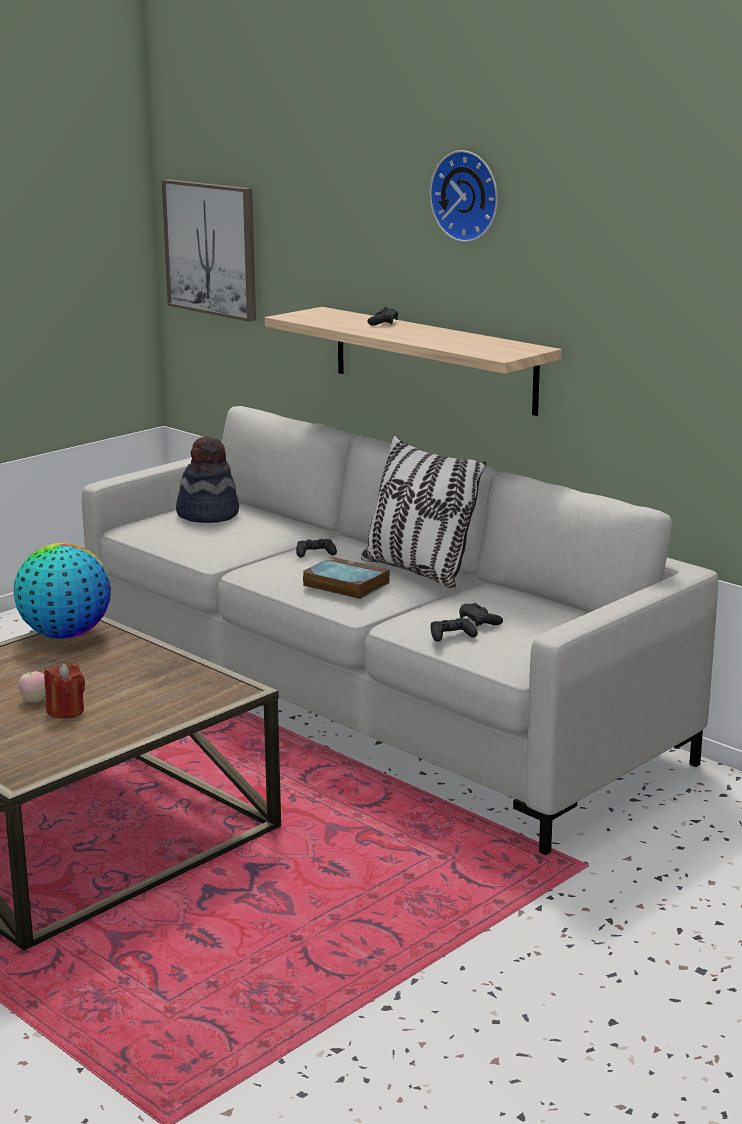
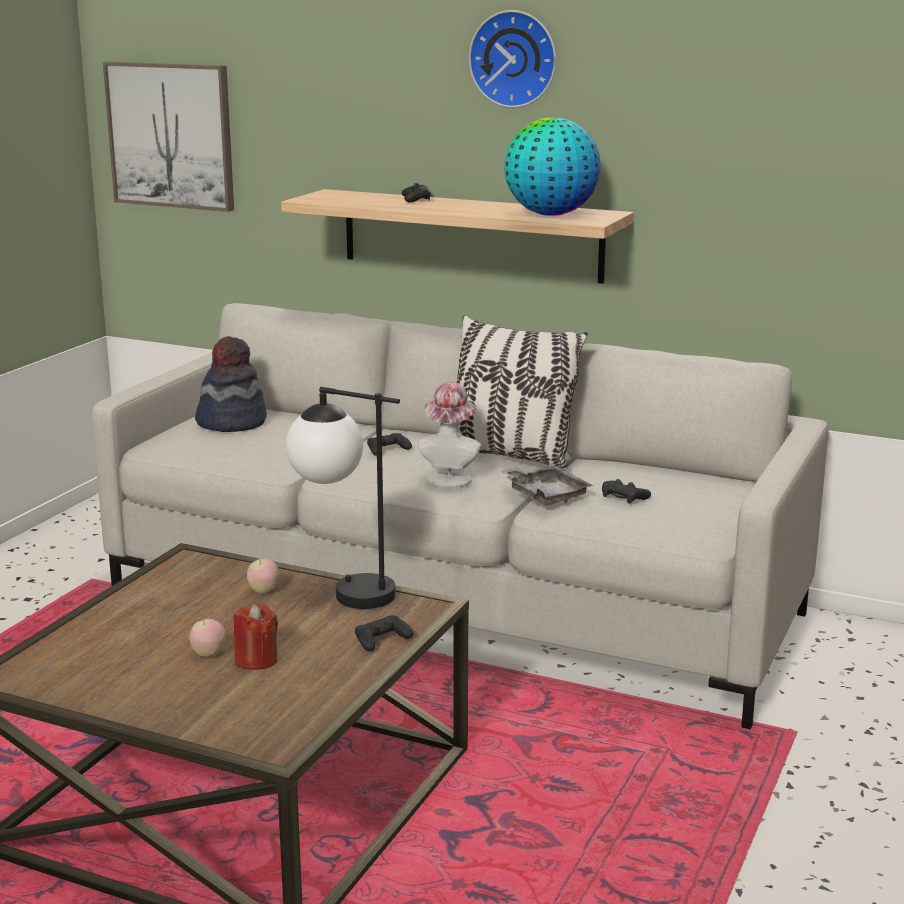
camera: 20 degrees left, 0 degrees up
(65, 635) = (173, 573): globe -> globe (550, 215)
(121, 659) = (264, 591): none -> apple
(183, 668) = (343, 591): none -> table lamp
(344, 584) = (450, 477): book -> hat
(412, 610) = (545, 495): none -> grey tray
(451, 635) = (613, 516): black game controller -> black game controller (381, 640)

